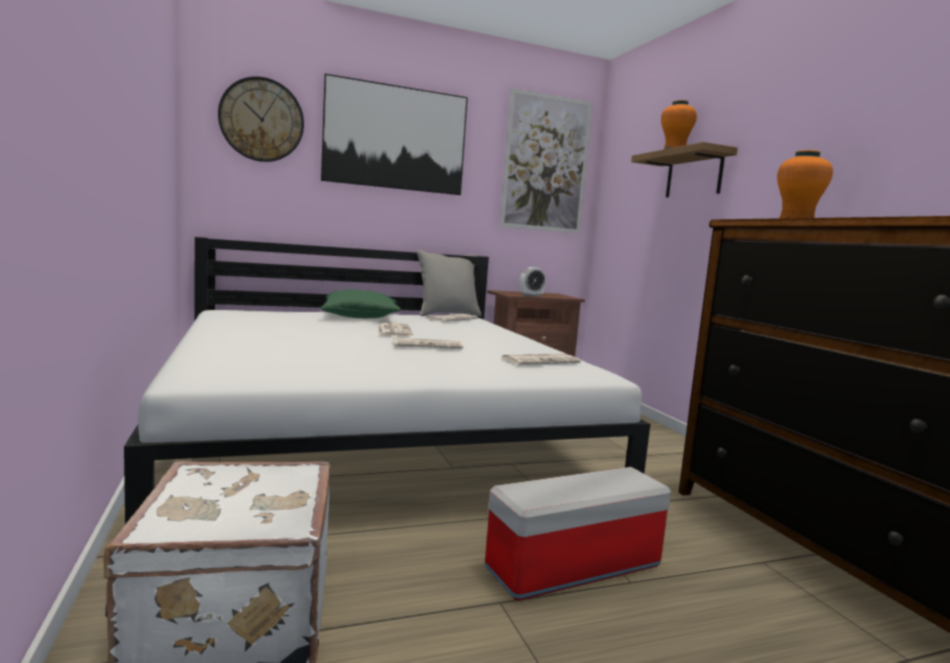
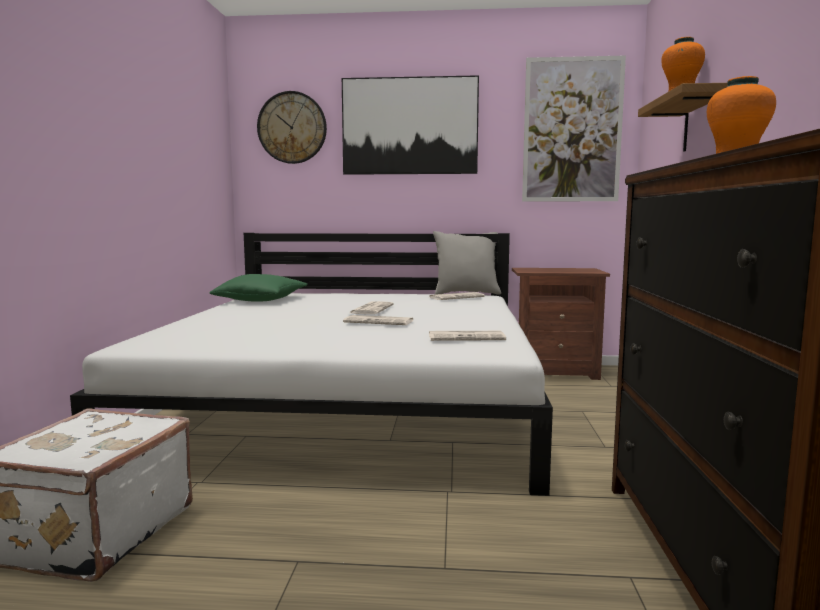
camera: 25 degrees right, 0 degrees up
(360, 317) = (371, 297): green pillow -> green pillow (261, 300)
(531, 296) = (547, 271): alarm clock -> none
(573, 568) = (400, 545): storage box -> none

